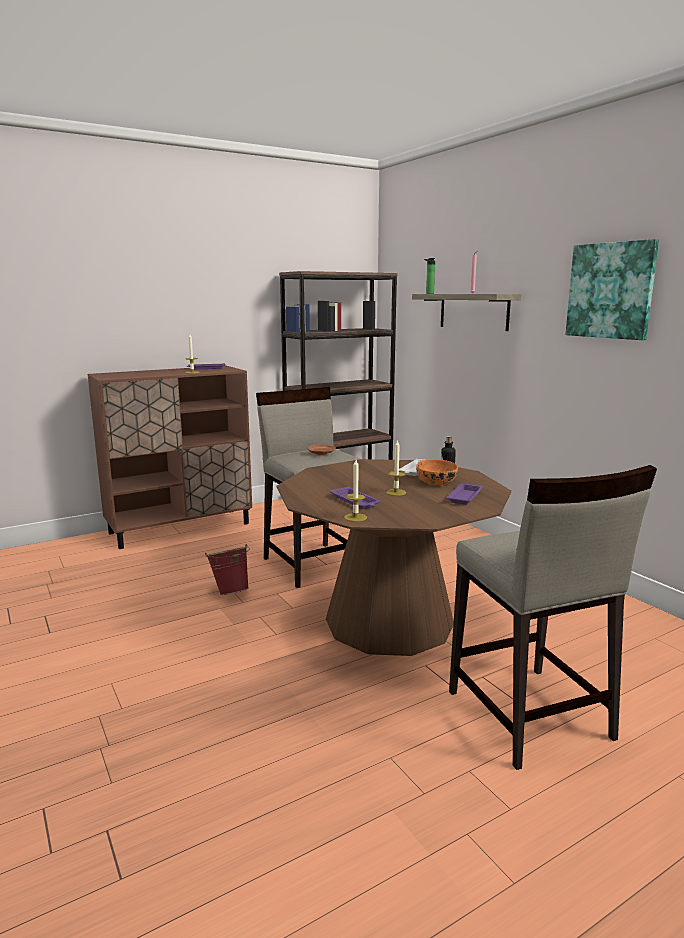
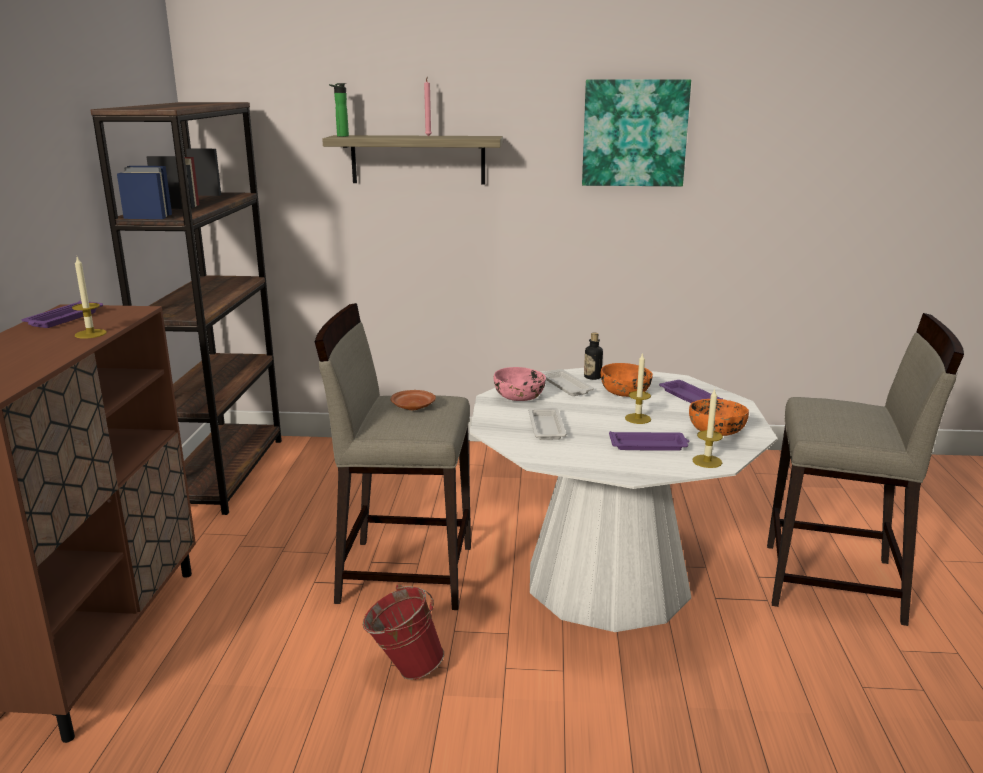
camera: 55 degrees left, 5 degrees up
(341, 478) = (546, 427): none -> white tray
(376, 466) = (519, 397): none -> pink bowl
(389, 621) = (607, 580): brown dining table -> white dining table
(415, 512) = (716, 431): none -> orange bowl

